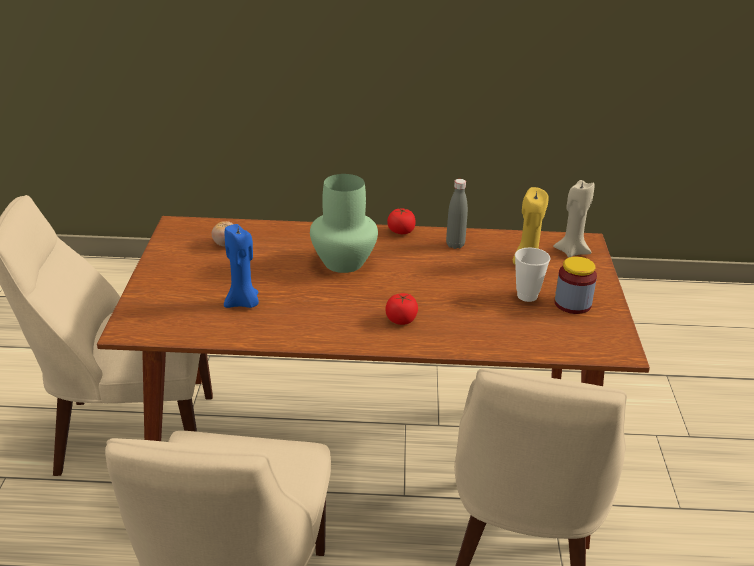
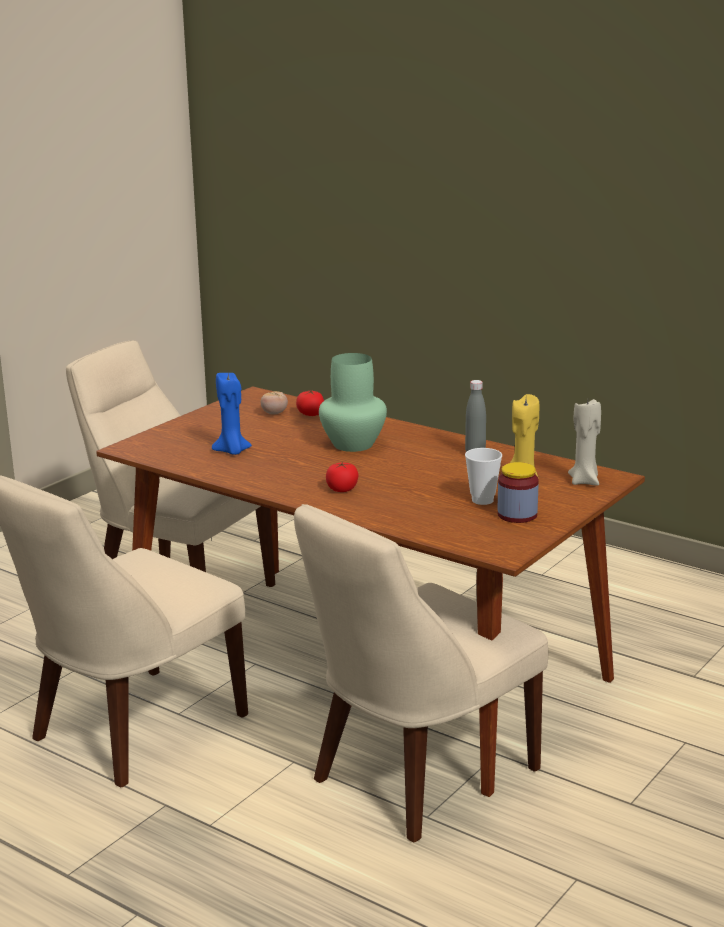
camera: 35 degrees right, 10 degrees down
(401, 231) = (439, 435): tomato -> tomato (310, 414)

